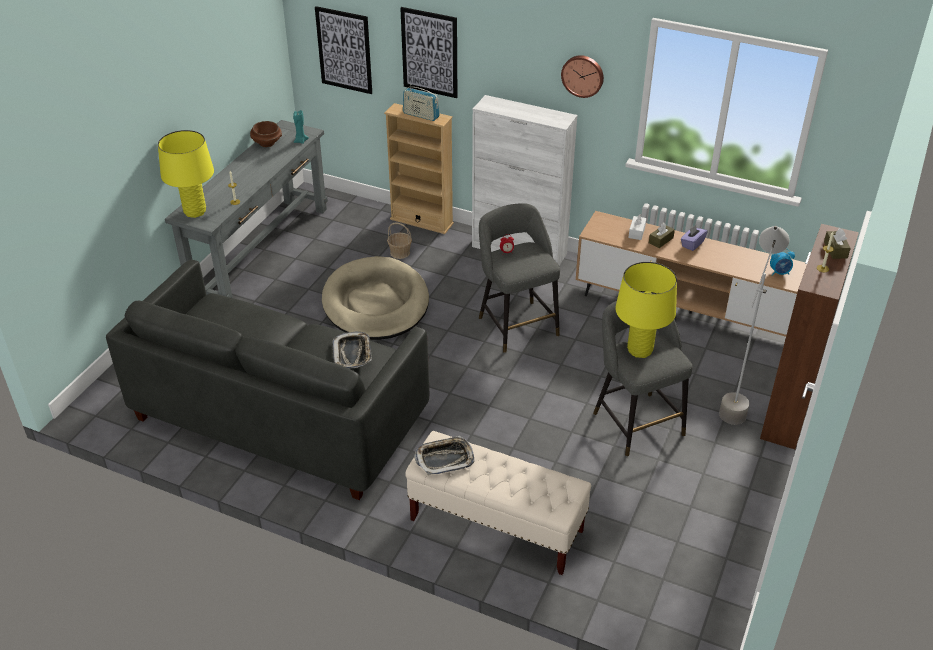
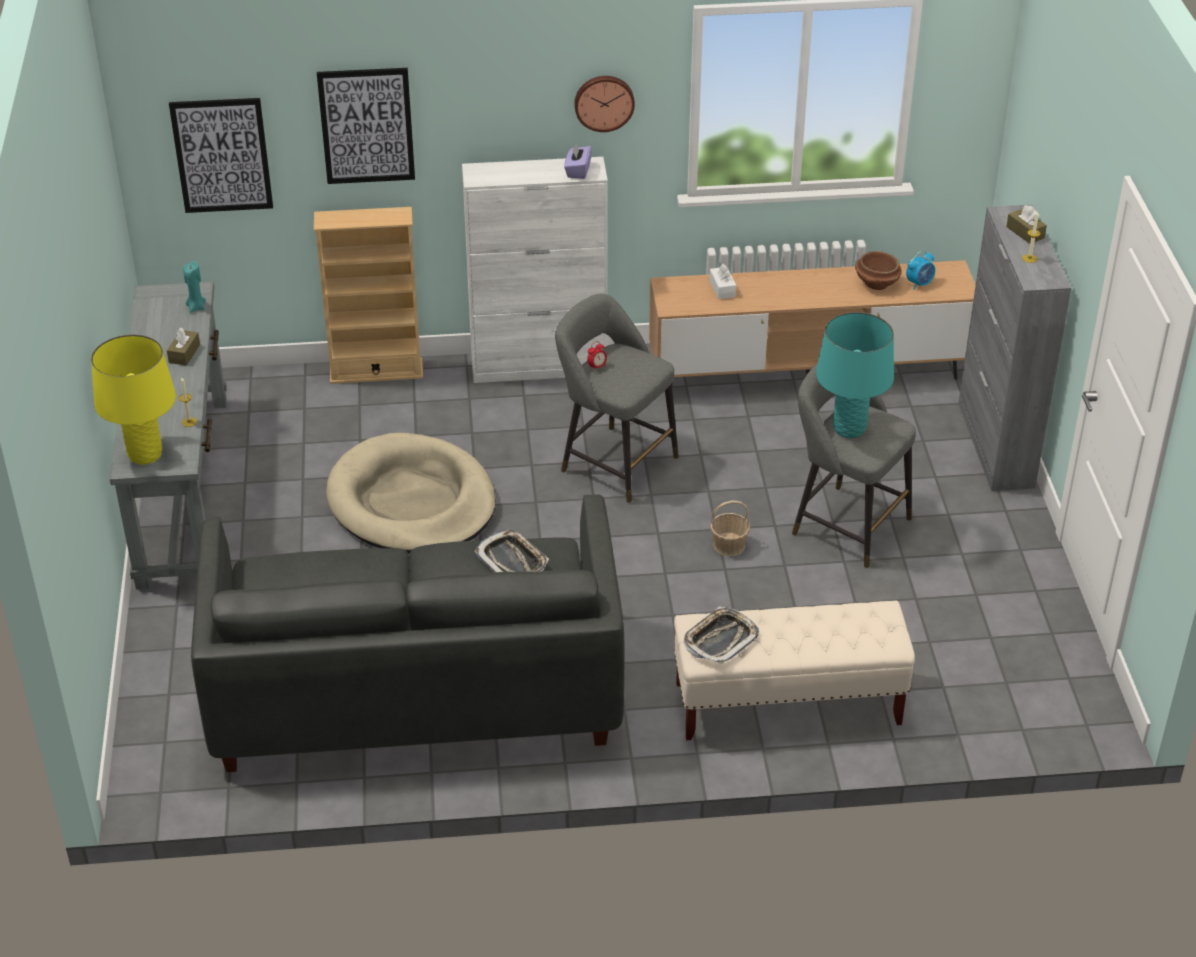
camera: 30 degrees left, 0 degrees up
(267, 143) = (149, 325): brown bowl -> brown bowl (876, 283)
(400, 253) = (384, 424): basket -> basket (729, 545)
(421, 115) = (369, 218): radio -> none
(639, 350) = (849, 429): yellow table lamp -> turquoise table lamp
(661, 240) = (758, 290): brown tissue box -> brown tissue box (184, 354)
(692, 244) = (797, 282): purple tissue box -> purple tissue box (578, 171)
(736, 400) = (934, 457): grey floor lamp -> none
(788, 408) = (995, 445): brown cabinet -> grey cabinet

